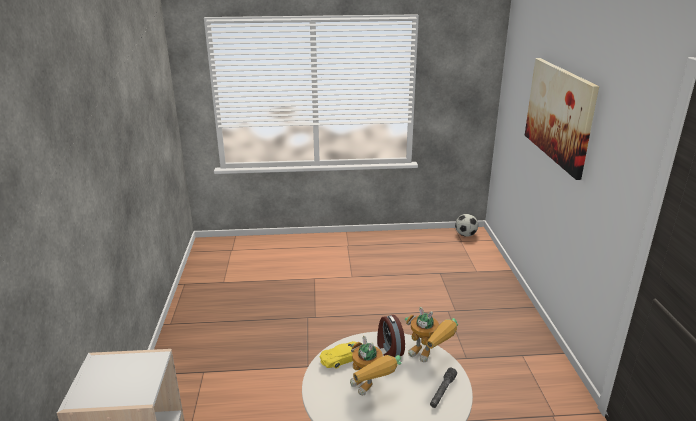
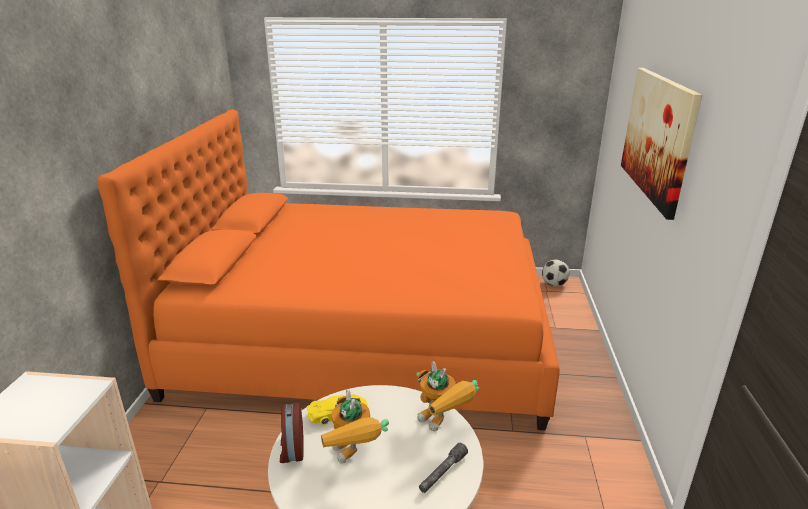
camera: 10 degrees right, 0 degrees up
(321, 295) = (365, 336): none -> orange bed
(389, 349) = (396, 409): alarm clock -> alarm clock (291, 449)

